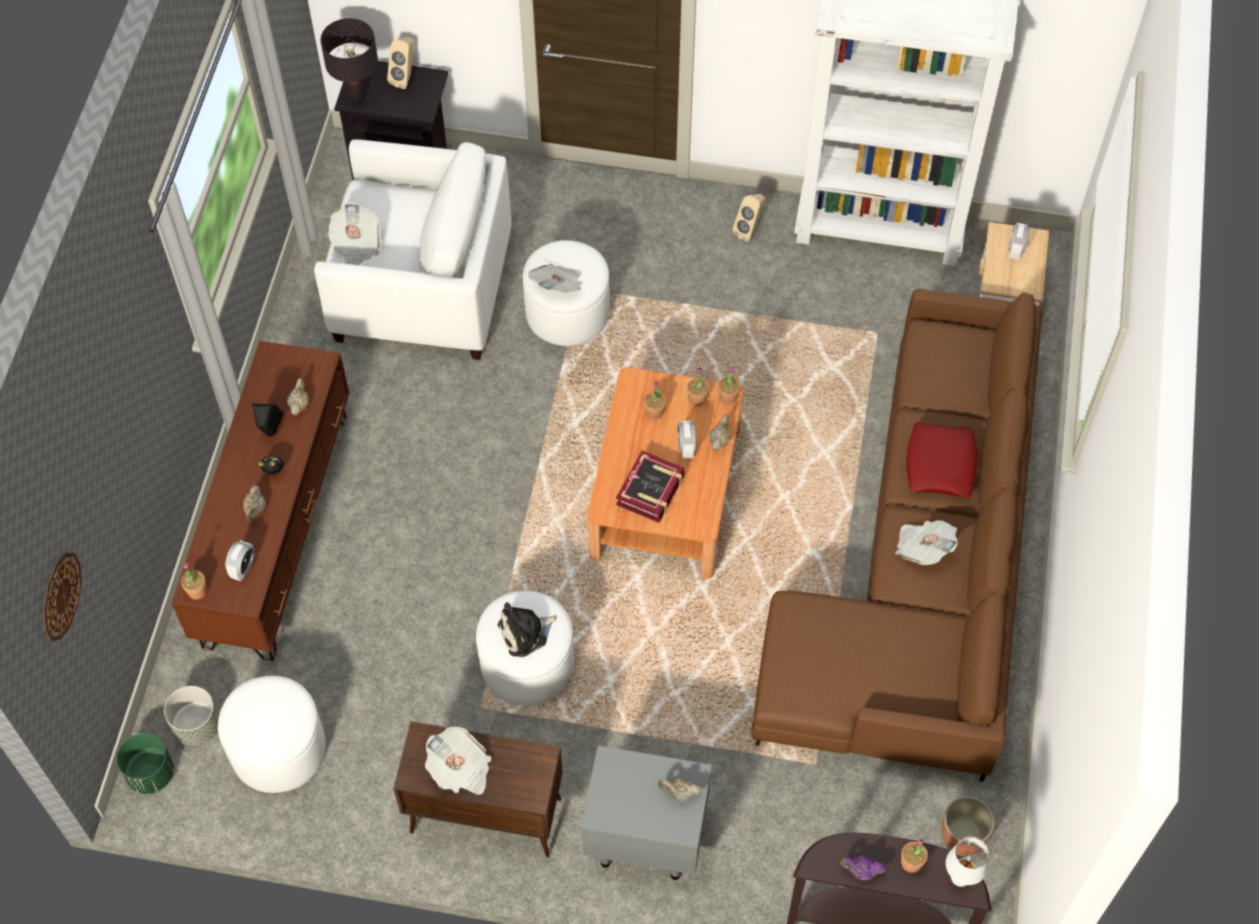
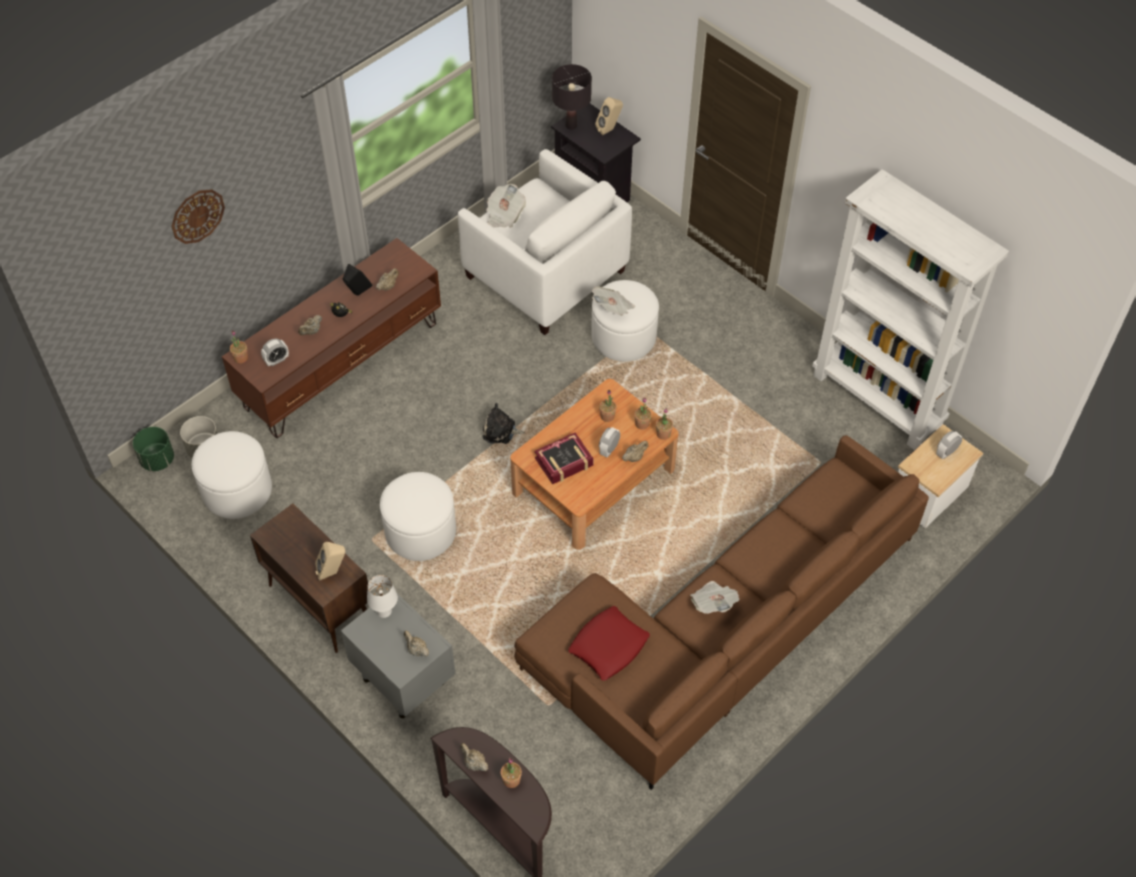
camera: 35 degrees right, 5 degrees down
(60, 596) = (119, 290): wall clock -> wall clock (197, 216)
(460, 769) = (296, 549): newspaper -> none
(526, 633) = (416, 501): plush toy -> plush toy (501, 431)
(749, 231) = (787, 351): beige speaker -> beige speaker (333, 572)
(861, 871) = (474, 763): purple teapot -> beige teapot
(941, 465) = (772, 558): red pillow -> red pillow (608, 646)
(960, 877) = (535, 810): white table lamp -> white table lamp (384, 612)
(963, 835) = (608, 814): planter -> none

